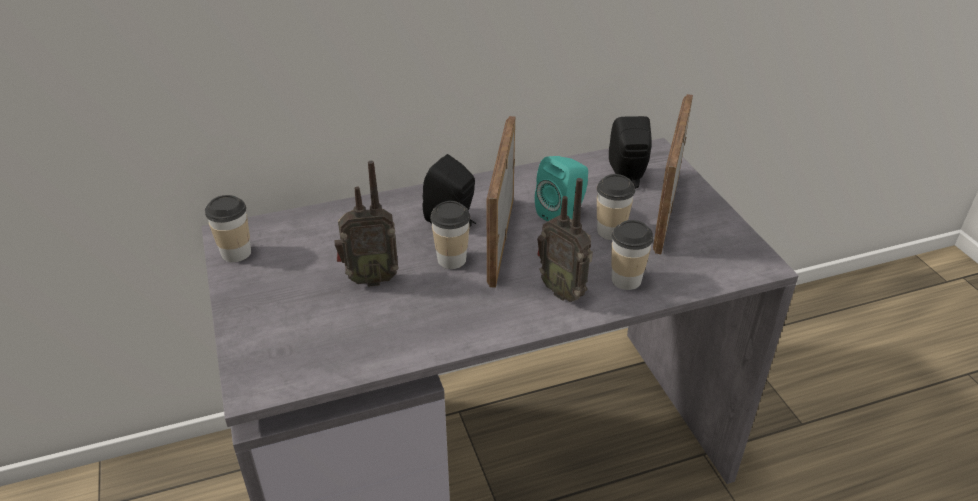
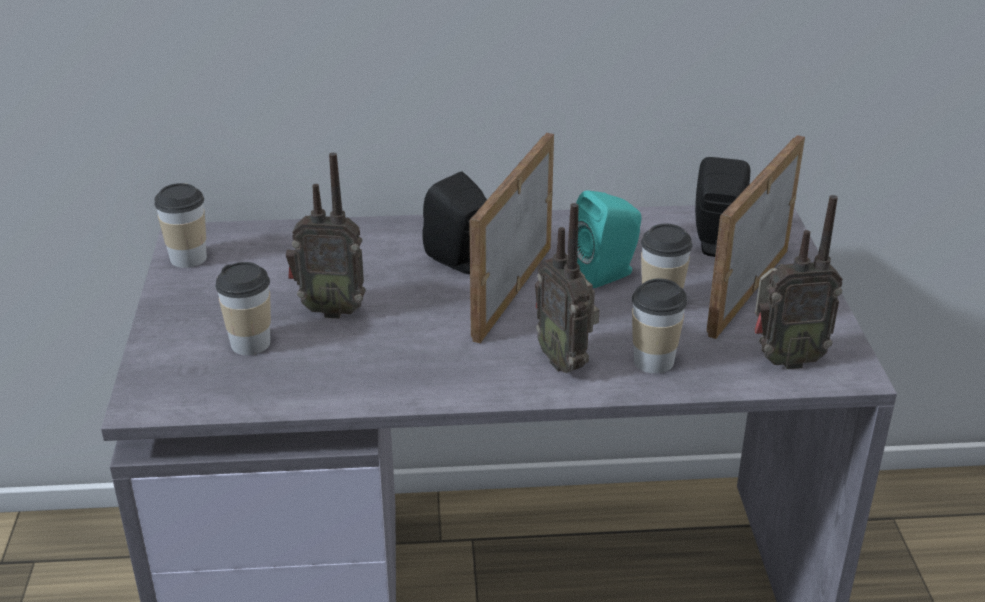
camera: 15 degrees right, 5 degrees down
(451, 259) = (440, 303): cup -> cup (250, 343)
(714, 262) = (784, 359): none -> radio

